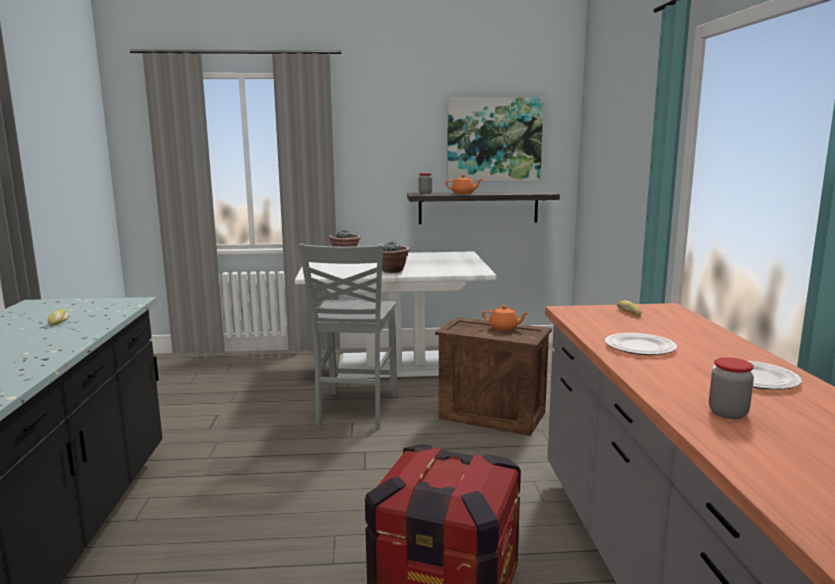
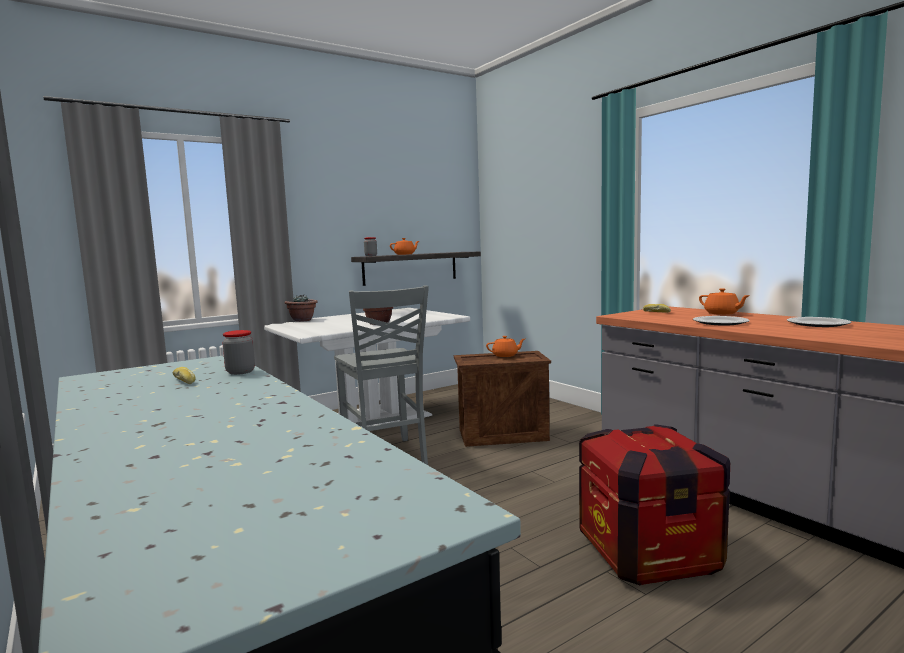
camera: 30 degrees left, 5 degrees down
(494, 139) = (419, 208): picture -> none
(698, 331) = (722, 313): none -> orange teapot
(728, 413) = (858, 336): jar -> jar (240, 372)

